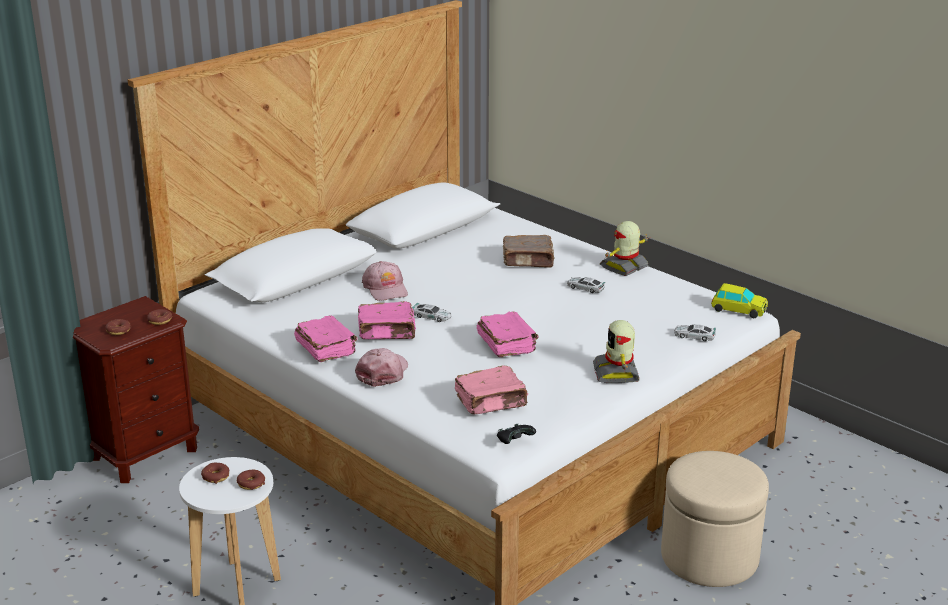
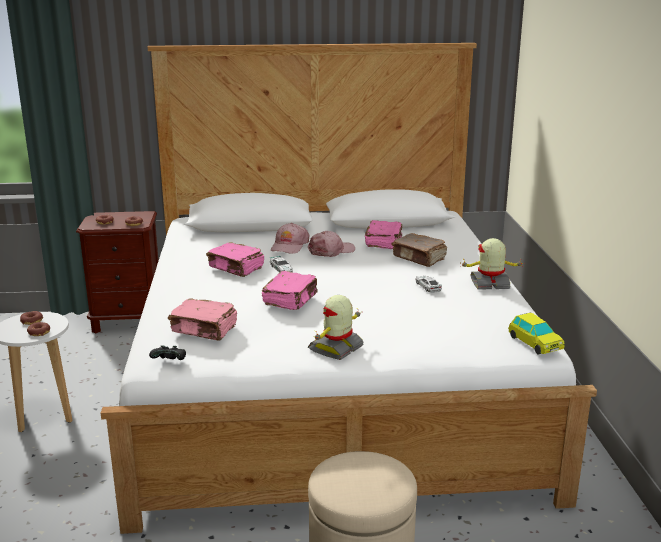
camera: 40 degrees right, 5 degrees down
(326, 349) = (183, 265): pink book -> pink book (384, 243)
(383, 372) = (184, 289): pink cap -> pink cap (331, 251)
(694, 336) = (453, 347): toy car -> none

